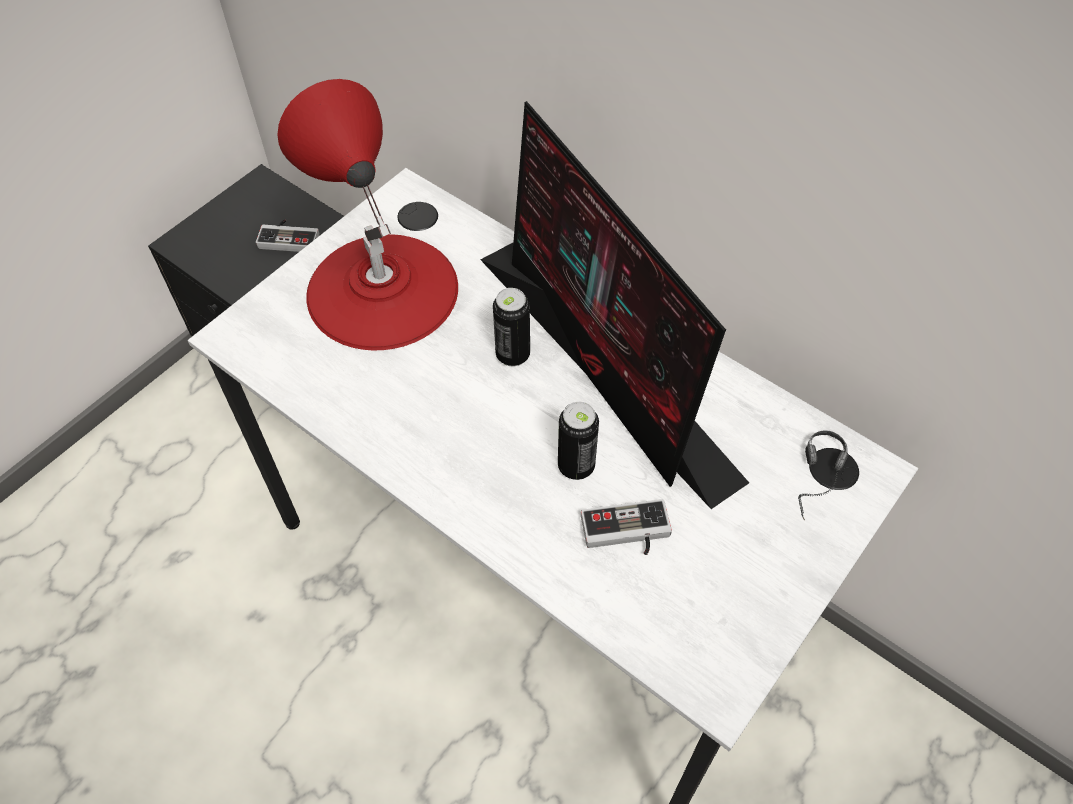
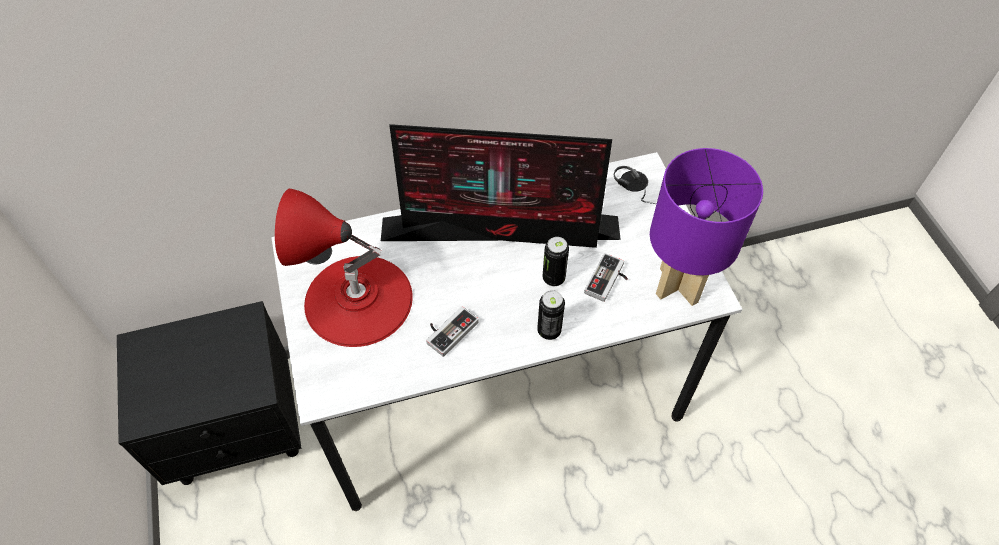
camera: 55 degrees left, 0 degrees up
(290, 237) = (202, 351): game controller -> game controller (448, 330)
(513, 355) = (460, 264): can -> can (549, 331)
(698, 630) = (679, 284): none -> purple table lamp

